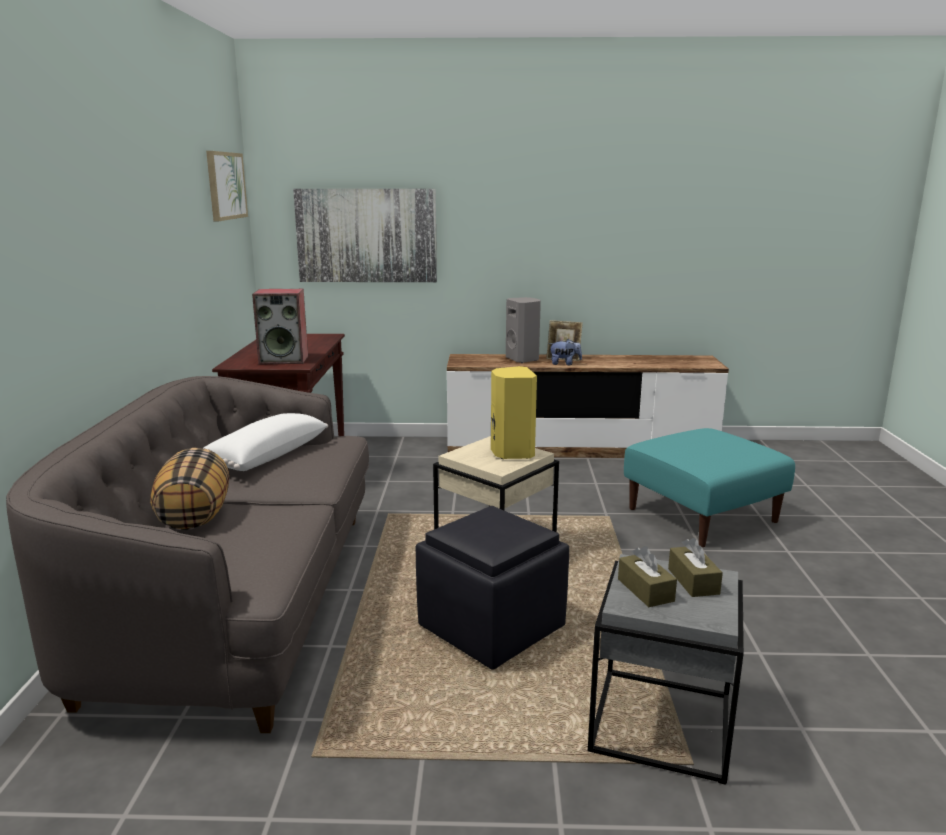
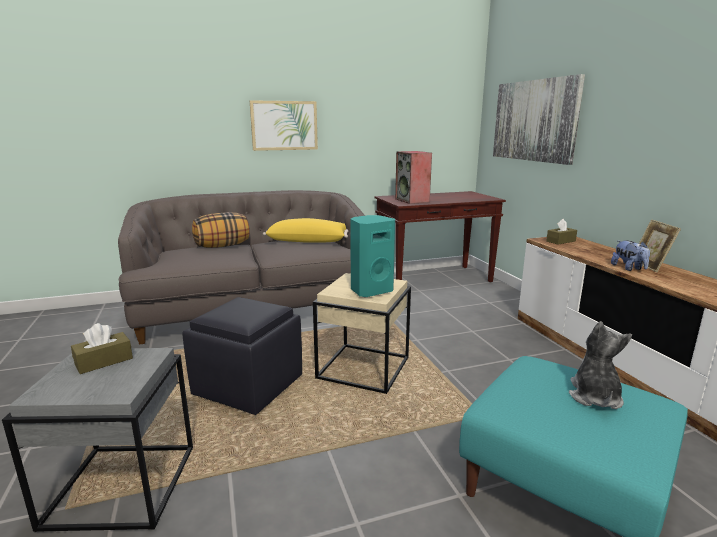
camera: 70 degrees right, 0 degrees up
(226, 185) = (441, 83): picture -> picture (284, 125)
(265, 456) = (309, 241): white pillow -> yellow pillow
(511, 453) = (370, 290): yellow speaker -> turquoise speaker
(523, 359) = (607, 254): grey speaker -> none
(693, 581) = (114, 381): brown tissue box -> brown tissue box (561, 241)
(702, 441) = (594, 396): none -> plush toy

